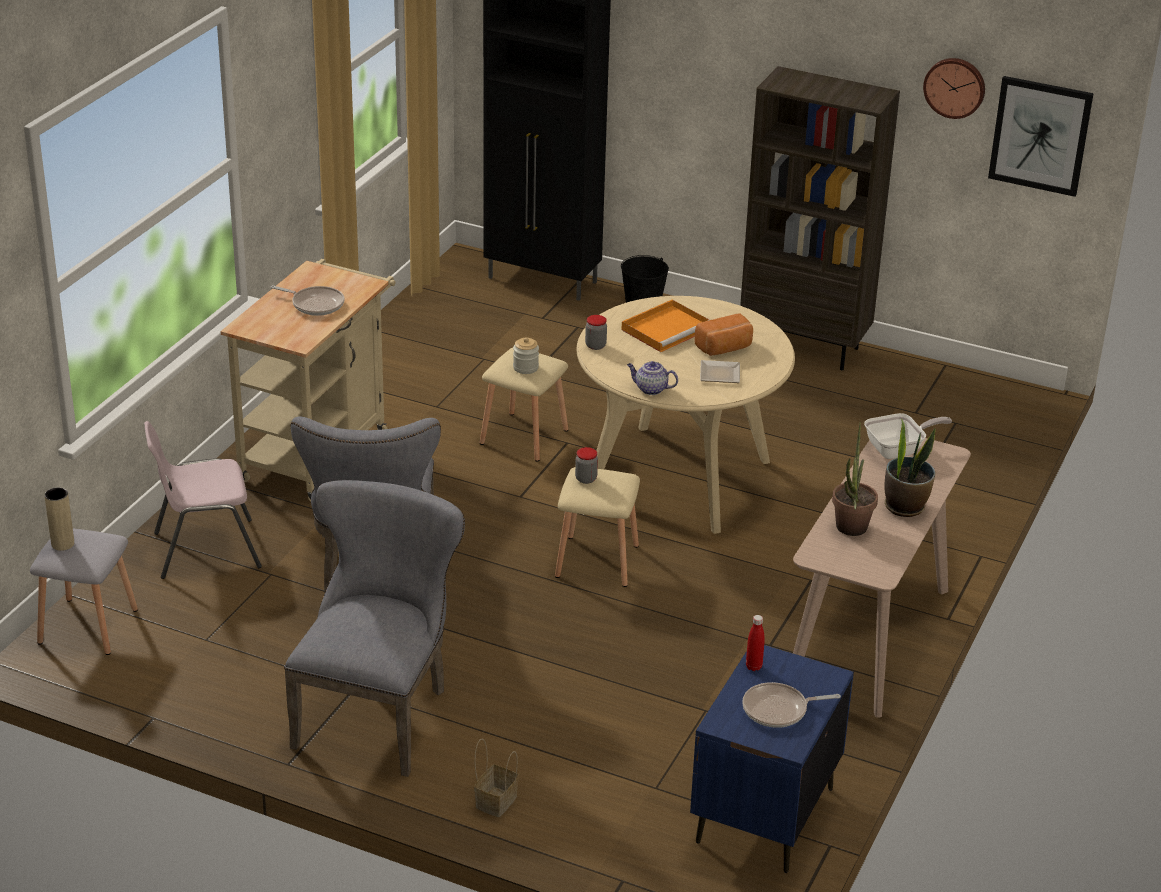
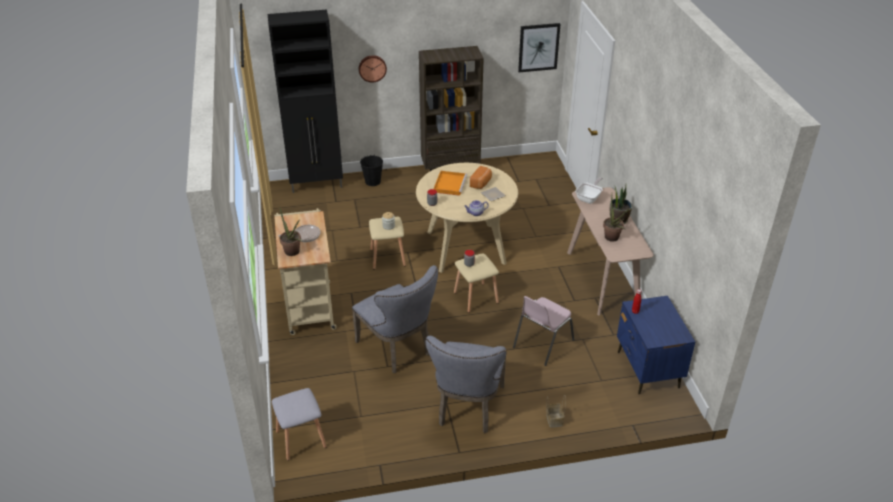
camera: 35 degrees left, 5 degrees up
(63, 544) = (286, 406): beige vase -> none
(205, 549) = (312, 375): pink chair -> pink chair (542, 344)
(267, 321) = (293, 253): none -> potted plant
(378, 713) = (468, 408): grey chair -> grey chair turned 150 degrees counterclockwise
(779, 710) = (663, 324): frying pan -> none
(955, 87) = (499, 37): wall clock -> wall clock (372, 68)

